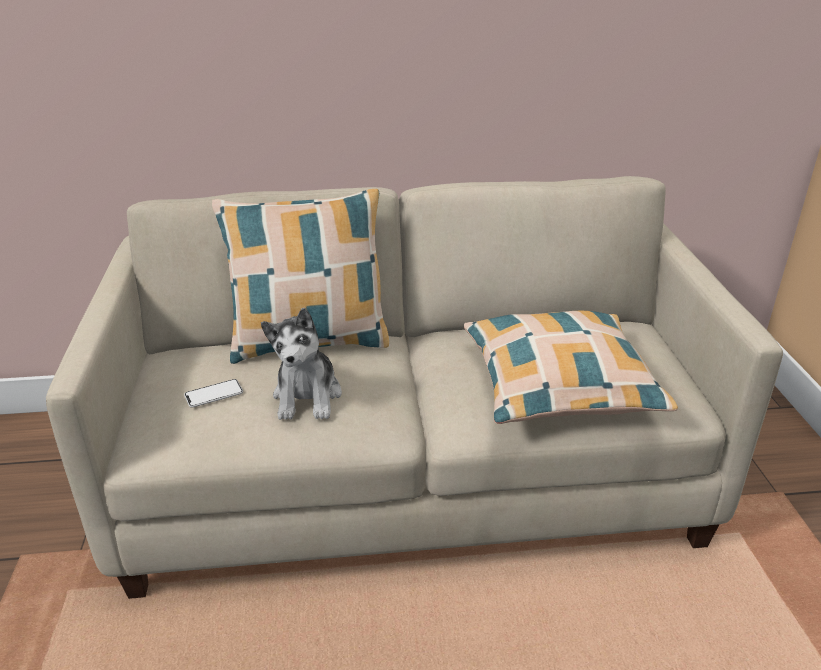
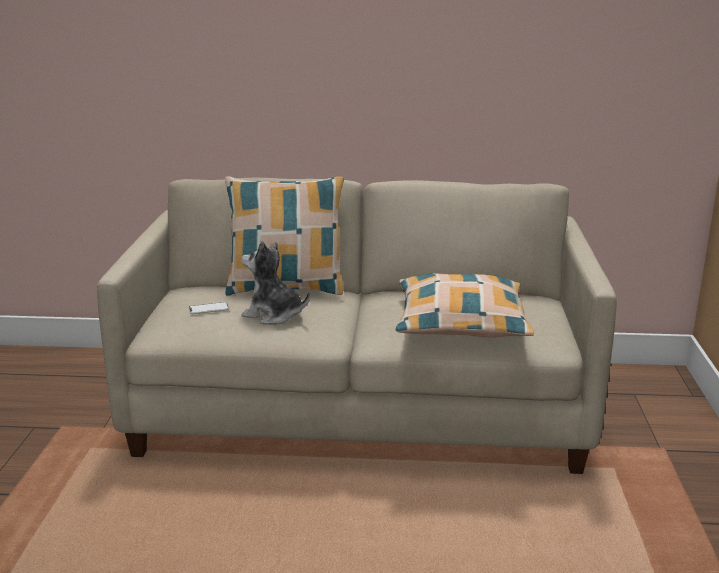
camera: 10 degrees right, 10 degrees down
(307, 396) = (273, 315): plush toy -> plush toy turned 105 degrees clockwise

